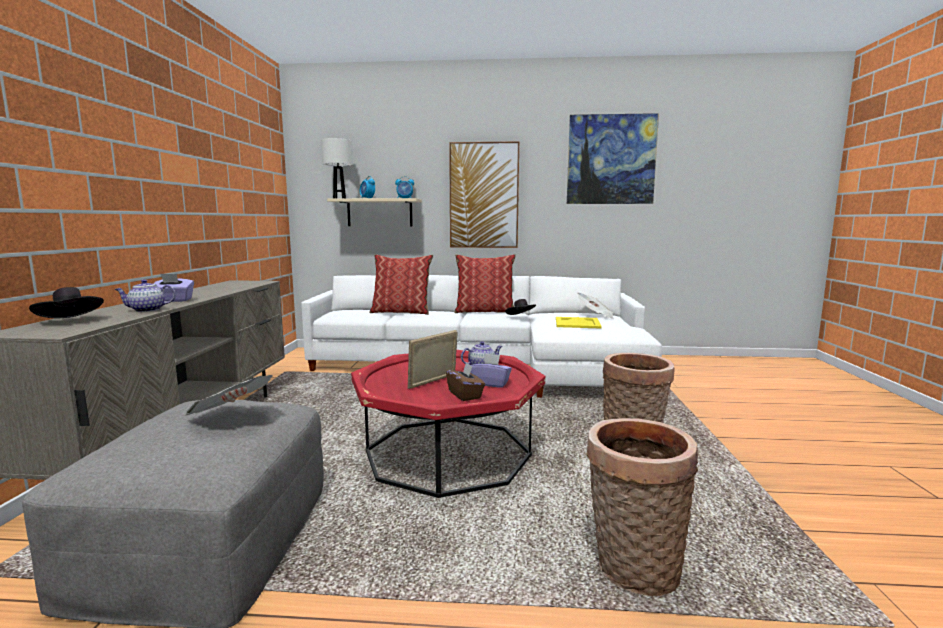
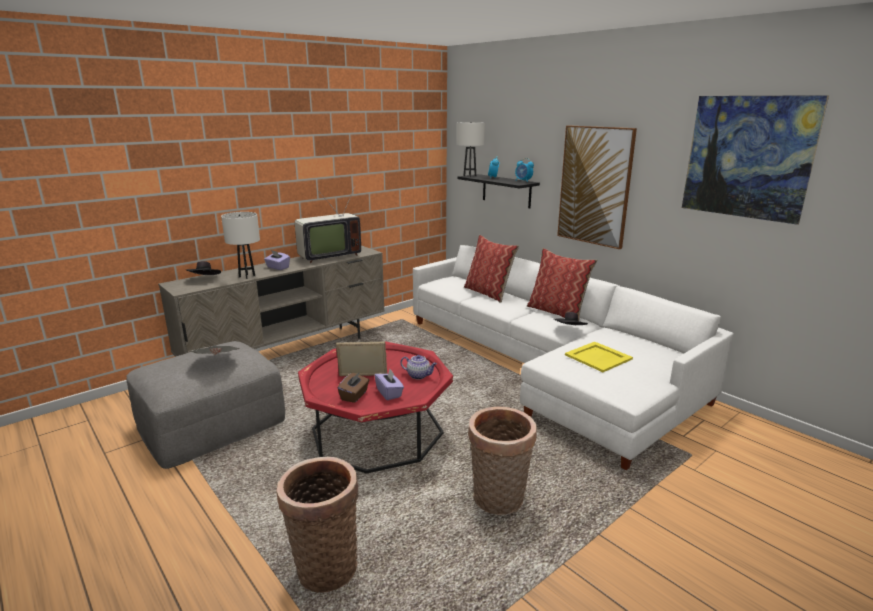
camera: 45 degrees right, 10 degrees up
(146, 310) = (247, 276): teapot -> white table lamp
(217, 288) = (327, 256): none -> television
(379, 213) = (506, 191): beige shelf -> black shelf
(595, 316) = (651, 353): newspaper -> none

